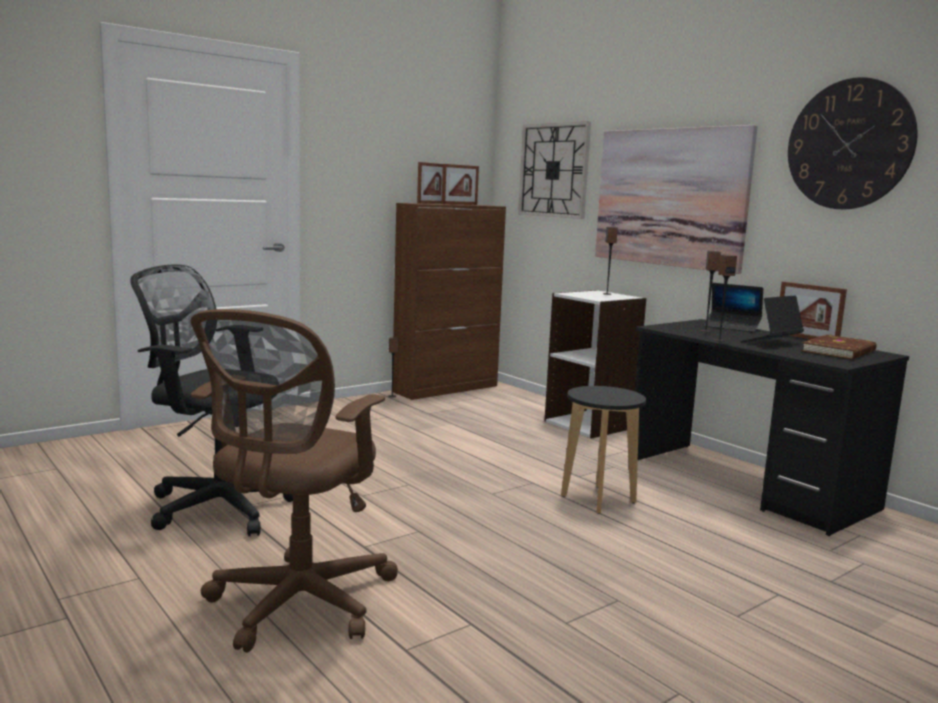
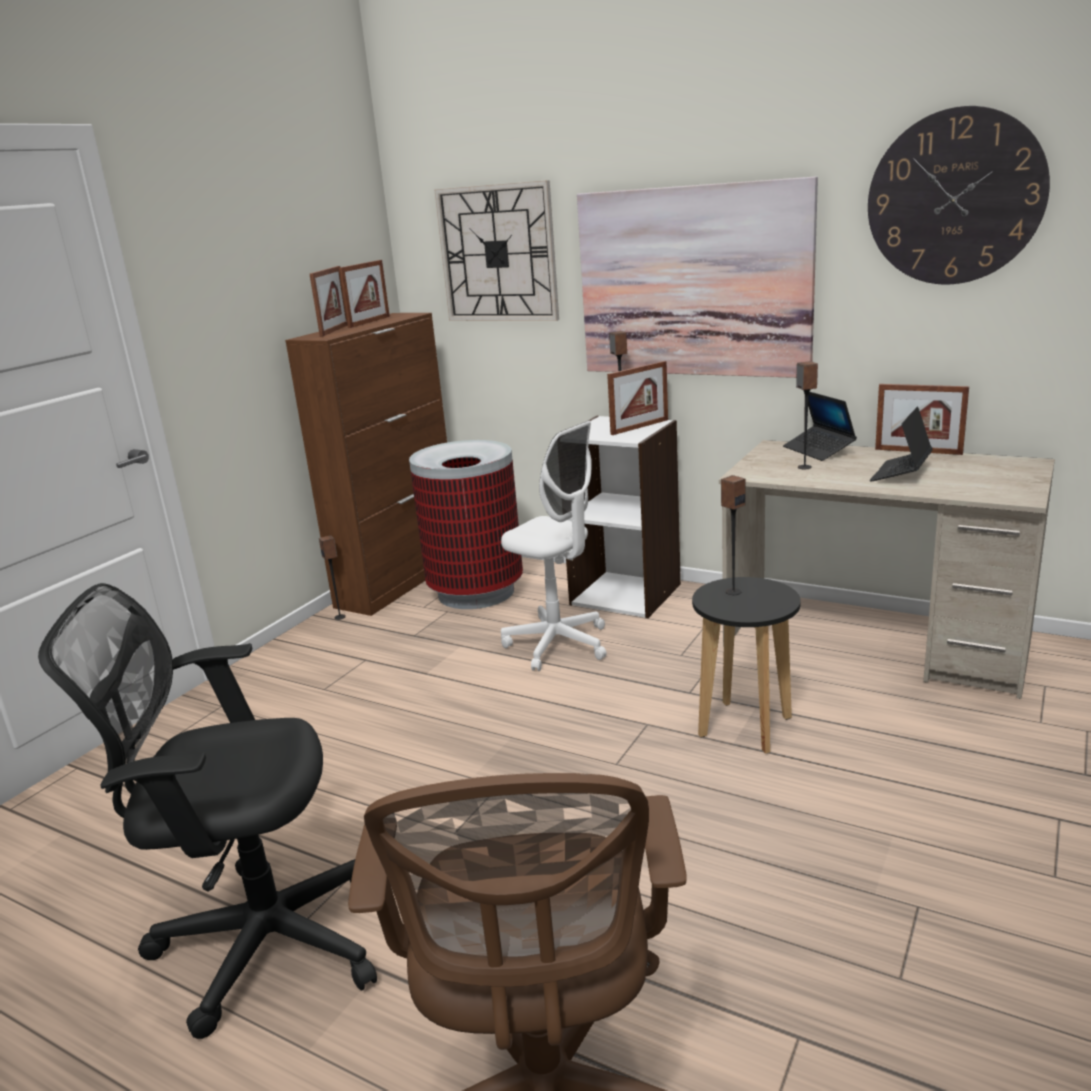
camera: 20 degrees left, 10 degrees up
(488, 403) = (476, 592): none -> trash can
(515, 436) = (558, 645): none -> white office chair
(614, 296) = (639, 427): none -> picture frame
(719, 340) = (845, 485): speaker -> speaker (733, 592)
(732, 327) = (818, 450): laptop -> laptop turned 60 degrees clockwise
(747, 485) = (874, 643): black desk -> beige desk
(840, 351) = (986, 470): brown book -> none

